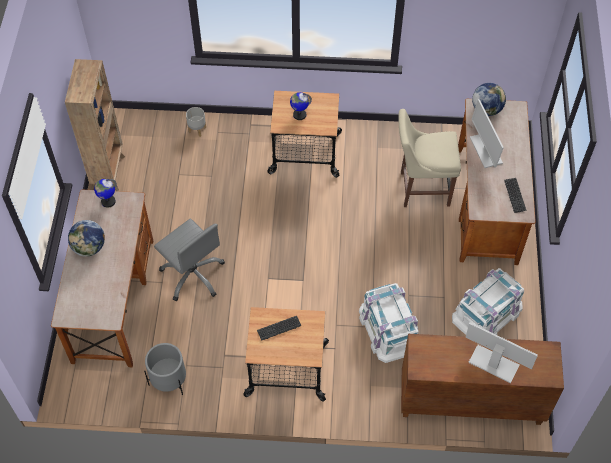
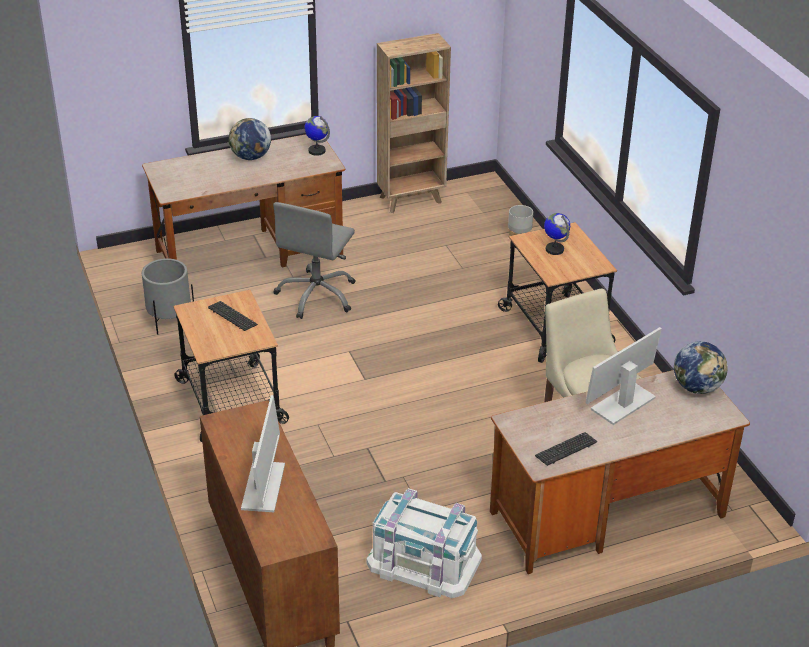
camera: 65 degrees right, 20 degrees down
(388, 329) = (339, 472): white storage box -> none

